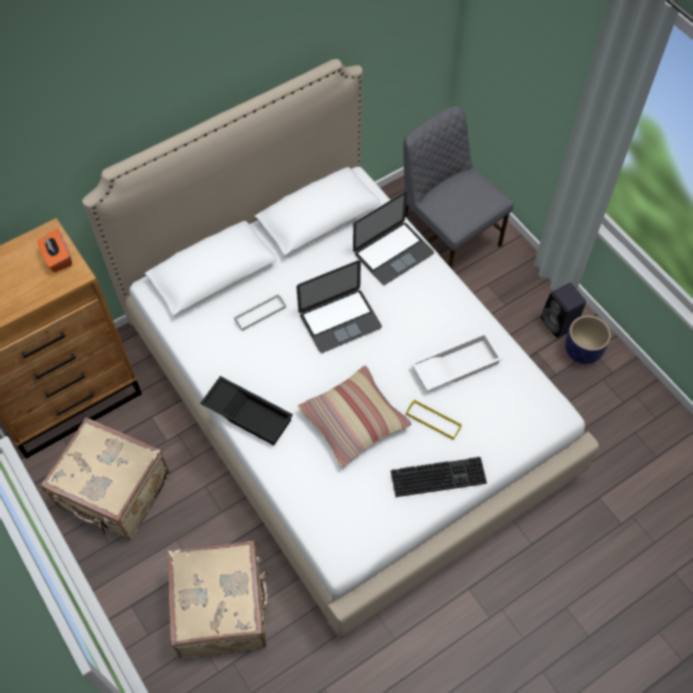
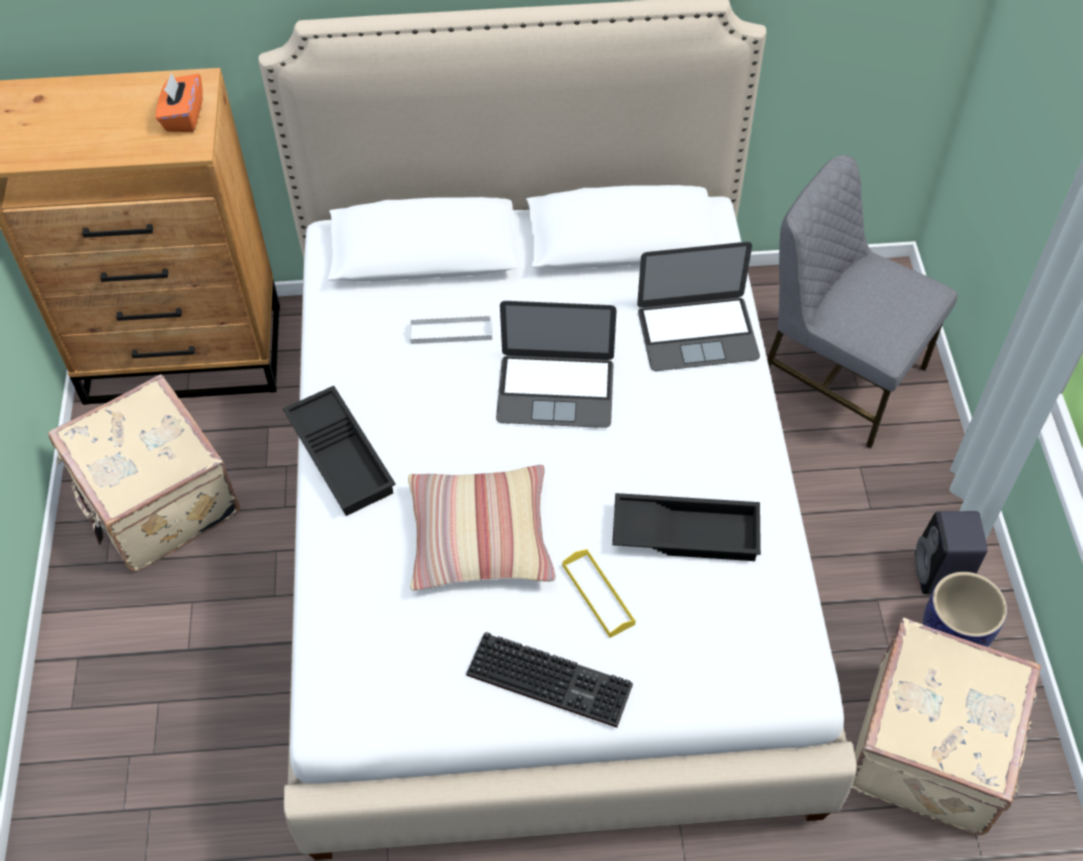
camera: 30 degrees right, 5 degrees down
(223, 608) = (188, 728): beige suitcase -> beige suitcase (933, 749)
(447, 238) = (838, 375): grey chair -> grey chair turned 45 degrees counterclockwise
(456, 364) = (686, 531): white tray -> black tray

